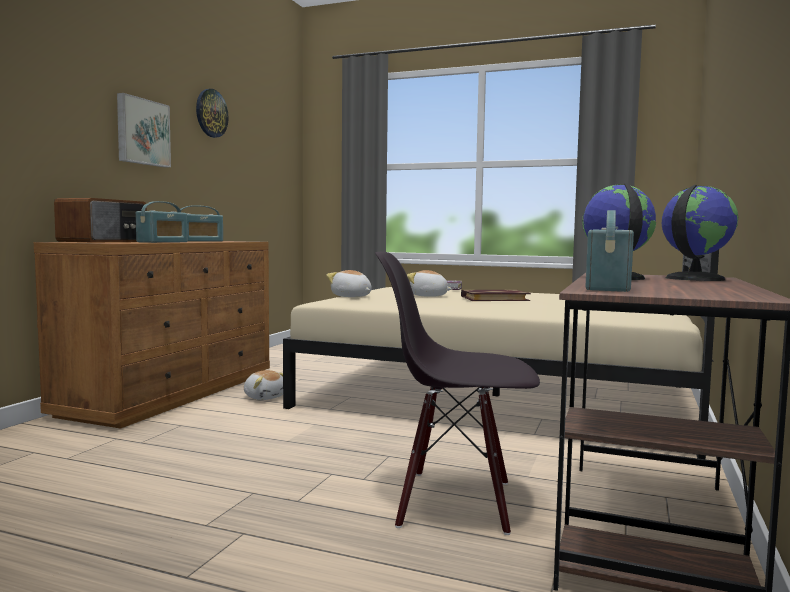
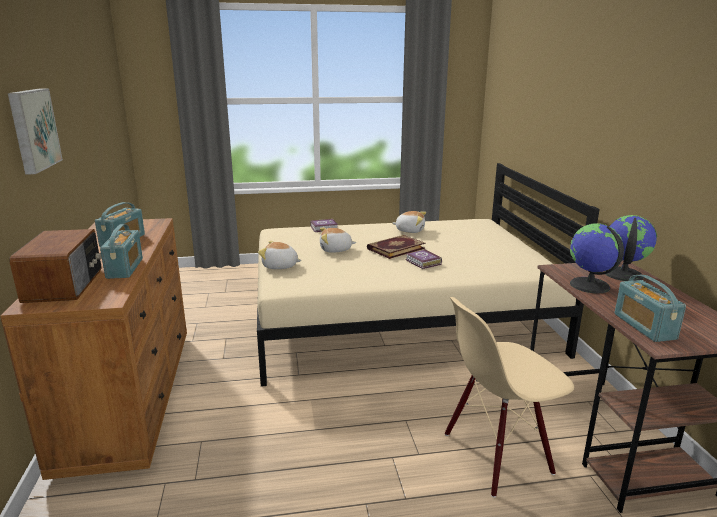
camera: 30 degrees left, 15 degrees up
(211, 113) = (68, 76): wall clock -> none
(264, 397) = (226, 375): plush toy -> plush toy (410, 230)
(455, 502) = (497, 455): black chair -> beige chair
(506, 305) = (423, 262): none -> book

